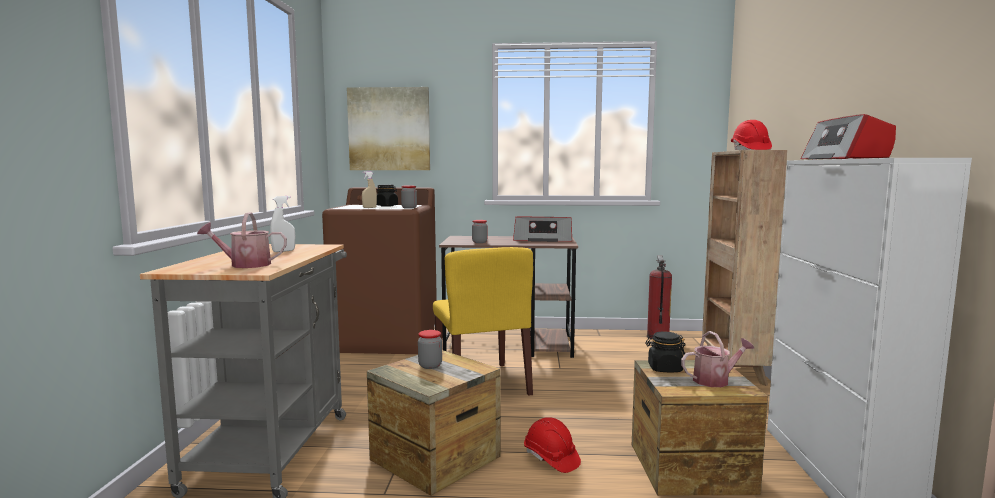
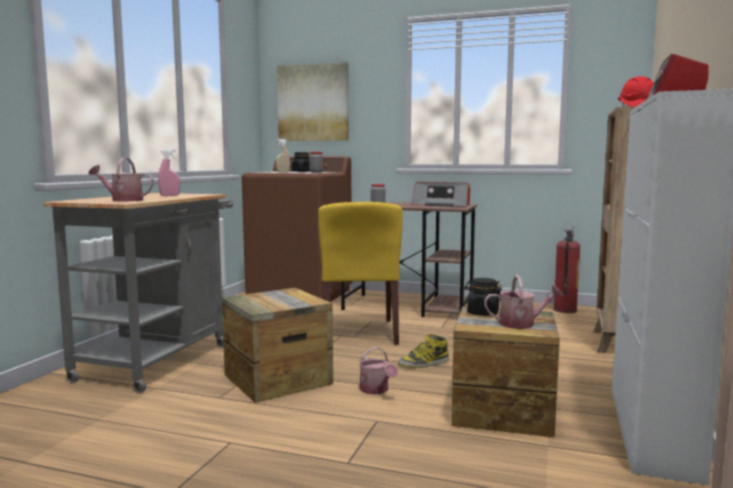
camera: 15 degrees right, 0 degrees up
(283, 251) = (169, 196): white spray bottle -> pink spray bottle
(430, 366) = (275, 297): jar -> none
(551, 459) = (376, 390): red hard hat -> watering can
(574, 417) = (424, 363): none -> boot

